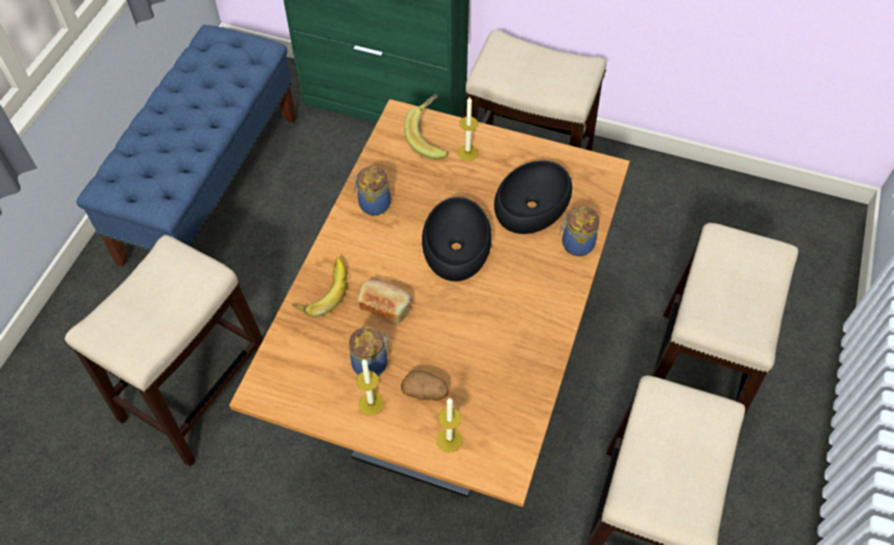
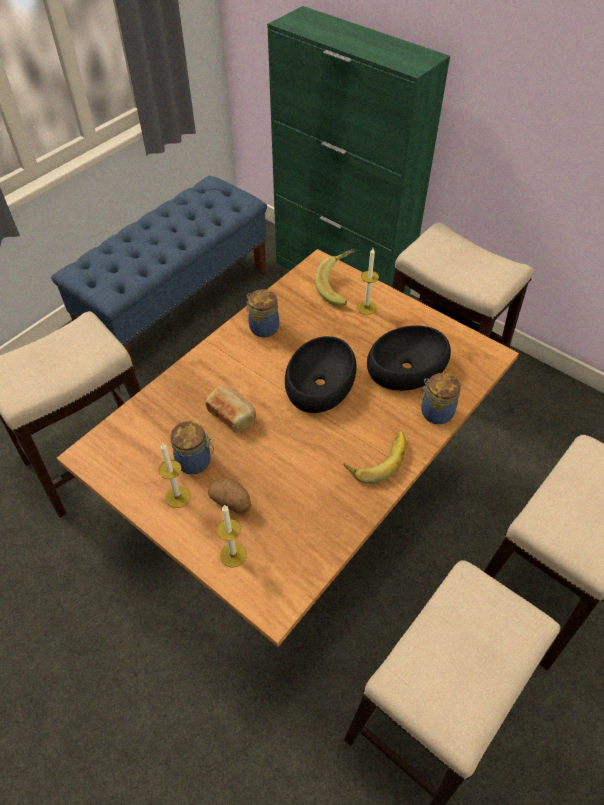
camera: 20 degrees right, 5 degrees down
(322, 289) = (184, 385): banana -> banana (377, 457)

